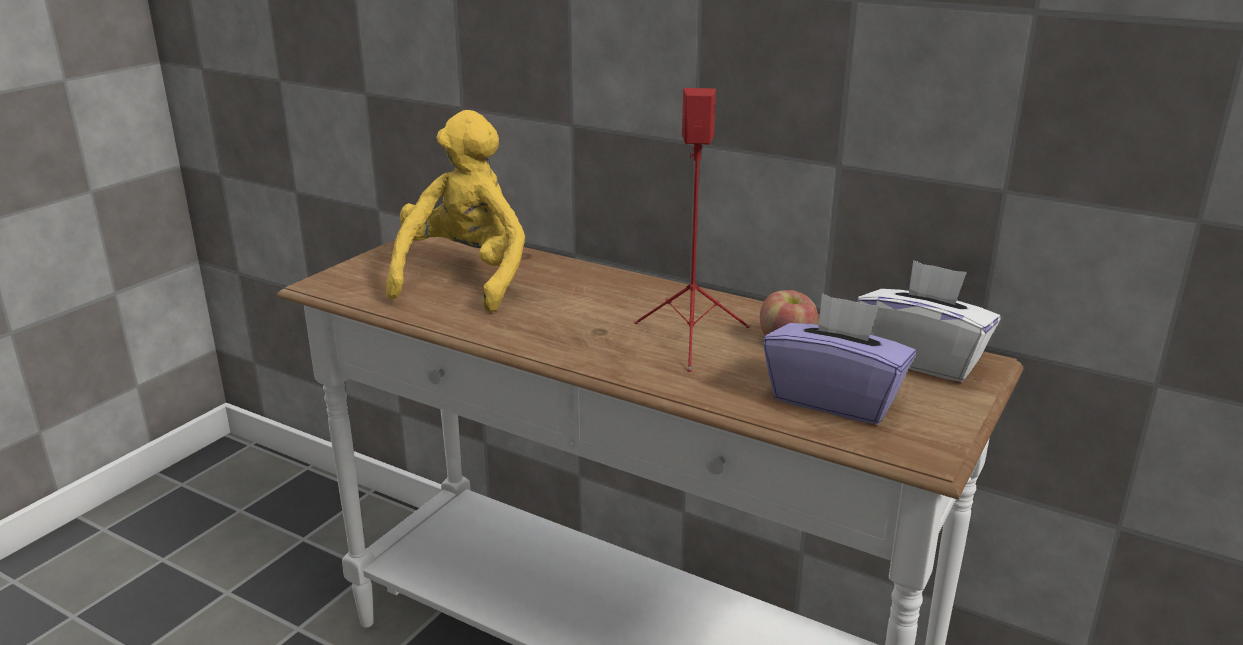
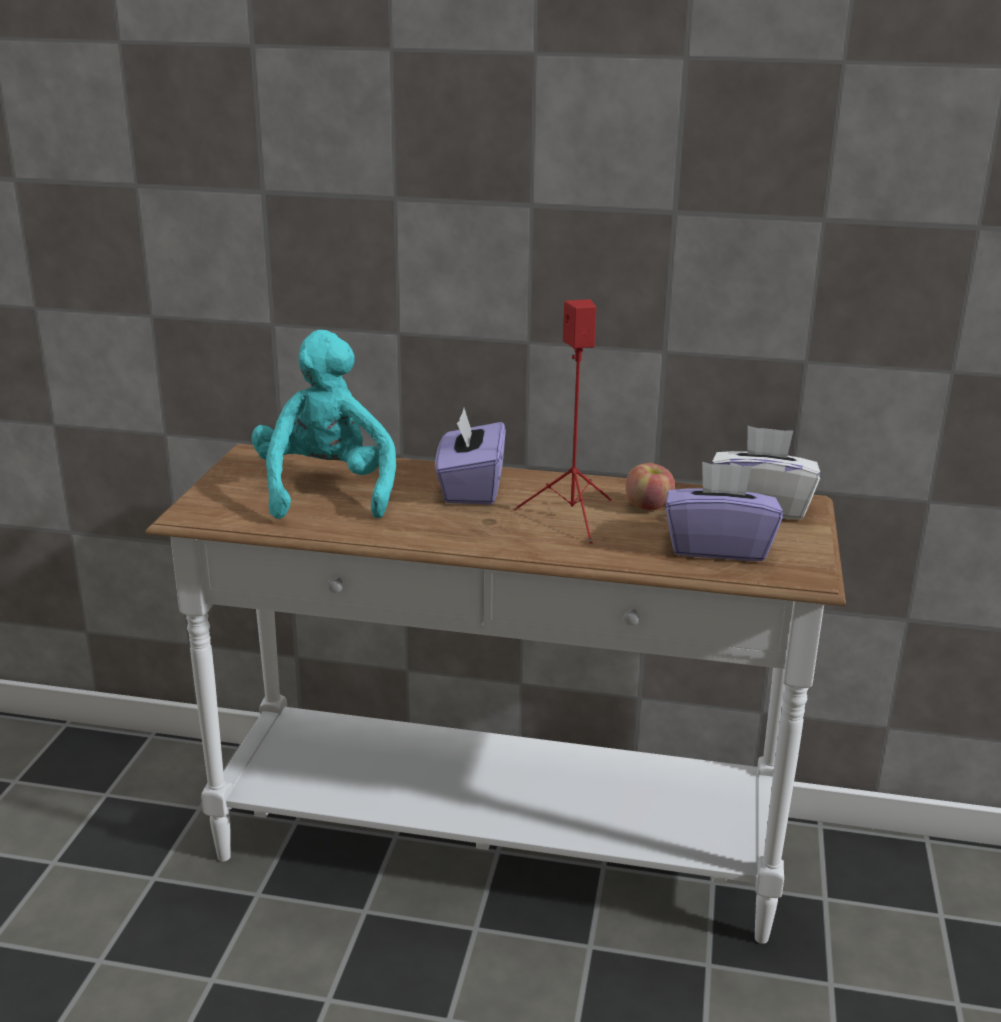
camera: 20 degrees left, 0 degrees up
(465, 279) = (326, 491): yellow plush toy -> turquoise plush toy
(608, 295) = (470, 488): none -> purple tissue box

